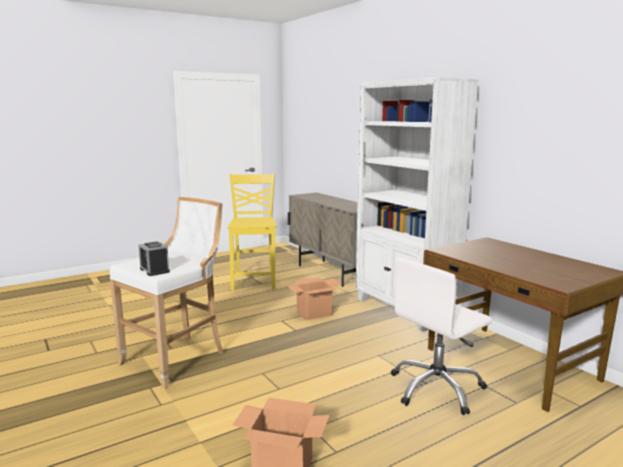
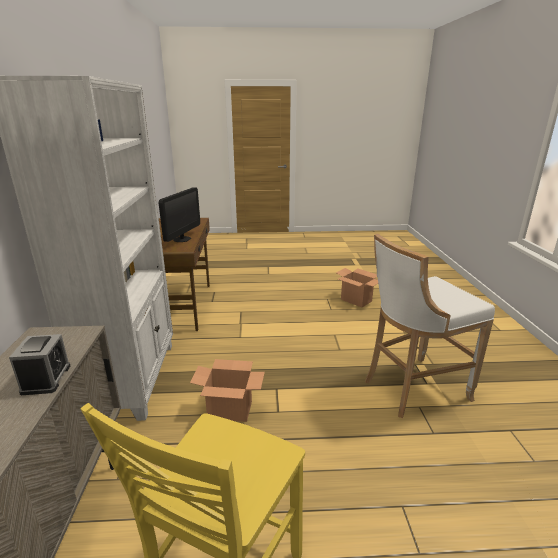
camera: 150 degrees left, 10 degrees up
(154, 270) = (440, 285): alarm clock -> alarm clock (46, 379)
(436, 388) = (240, 307): white office chair -> none
(475, 256) = (182, 239): none -> monitor

